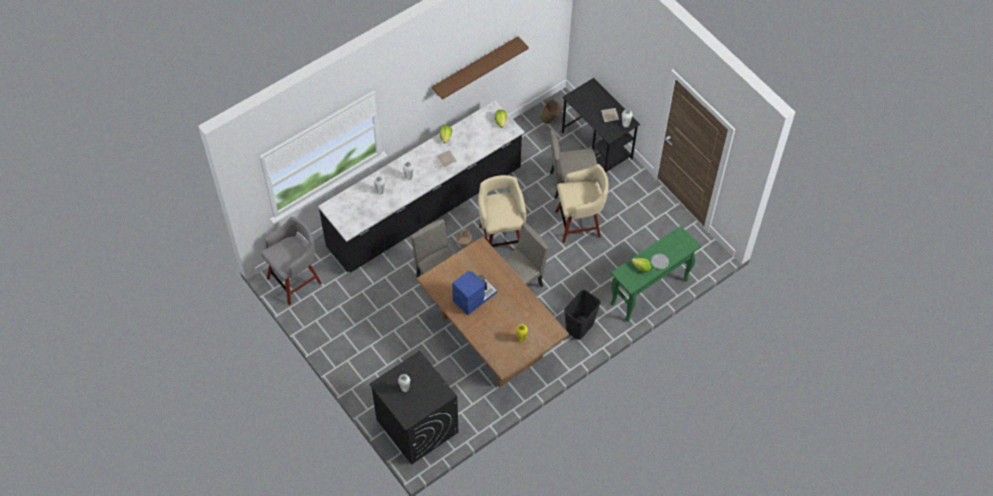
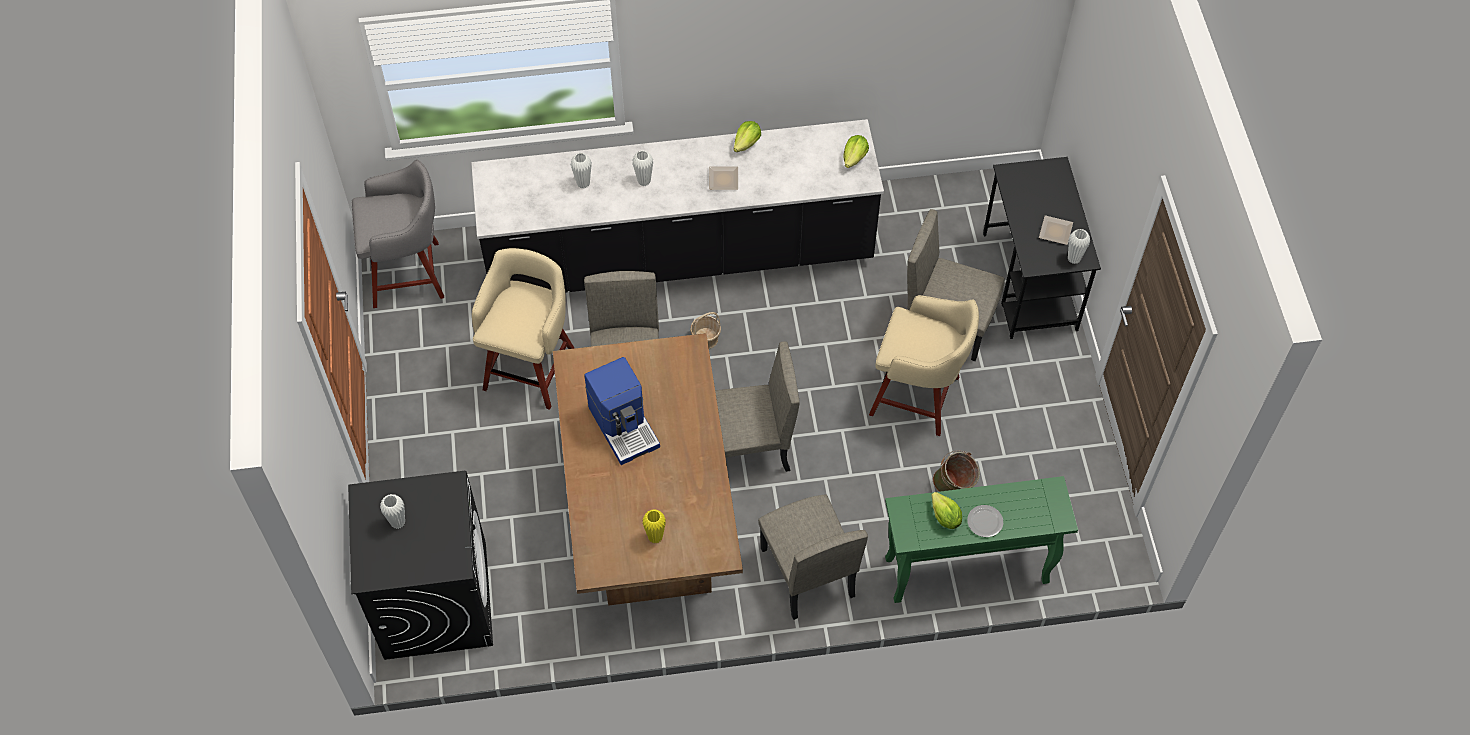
camera: 30 degrees right, 0 degrees up
(474, 296) = (624, 426): coffee machine -> coffee machine turned 75 degrees clockwise
(475, 67) = (841, 40): brown shelf -> none
(501, 238) = (771, 359): beige stool -> beige stool (531, 367)
(551, 119) = (977, 205): green bucket -> green bucket (954, 488)
(580, 328) = (807, 572): black trash can -> beige chair

